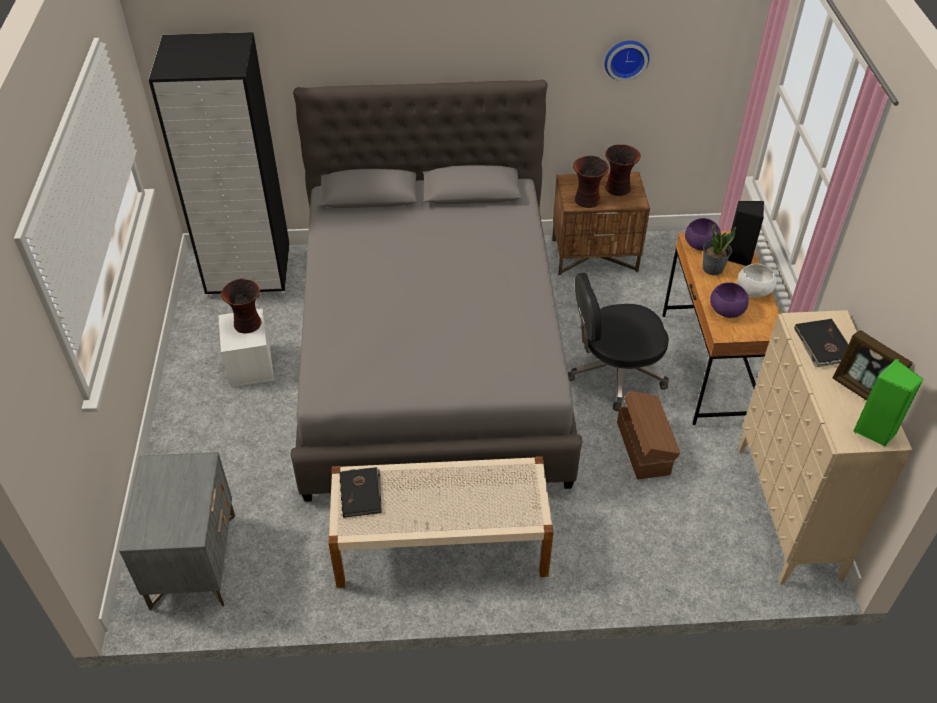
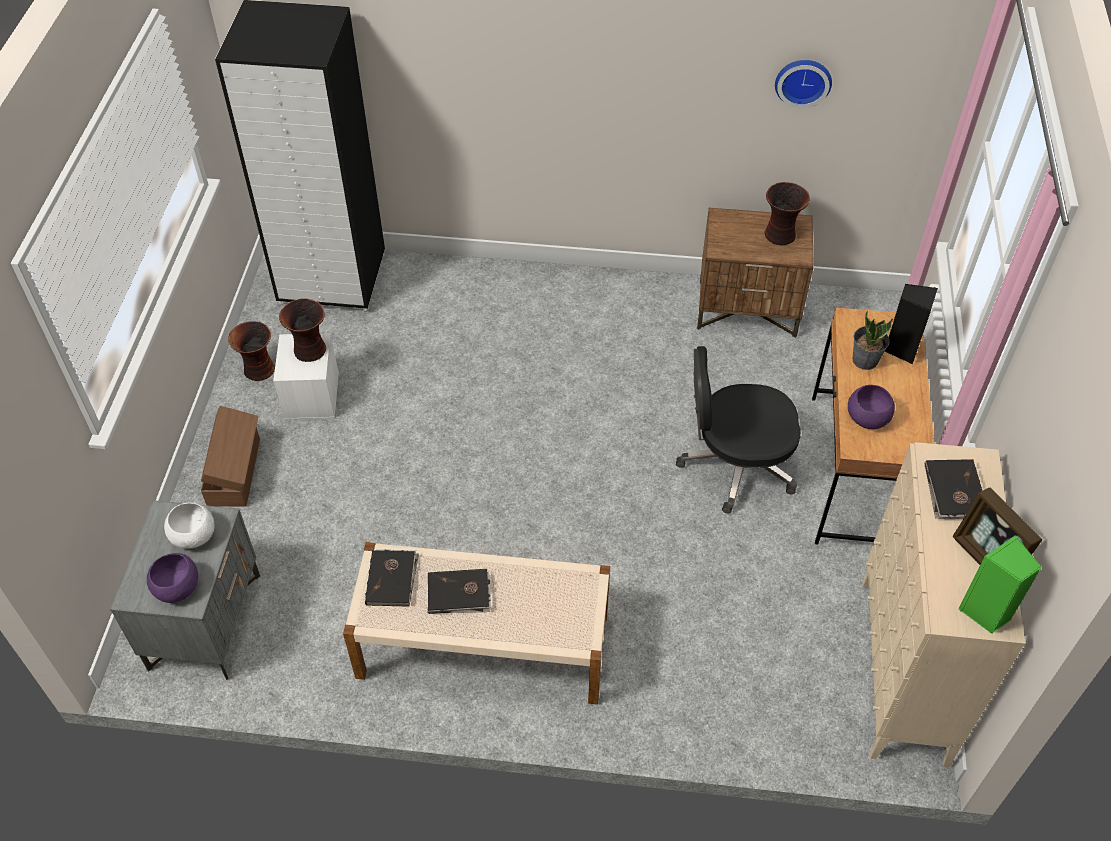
camera: 10 degrees right, 5 degrees up
(421, 496) = (459, 594): none -> black book
(432, 355) = (523, 411): grey bed -> none
(587, 200) = (738, 247): vase -> vase (259, 370)
(644, 447) = (748, 563): brown storage box -> brown storage box (235, 471)
(700, 244) = (858, 326): purple bowl -> purple bowl (176, 587)
(754, 290) = (909, 396): white bowl -> white bowl (194, 535)

